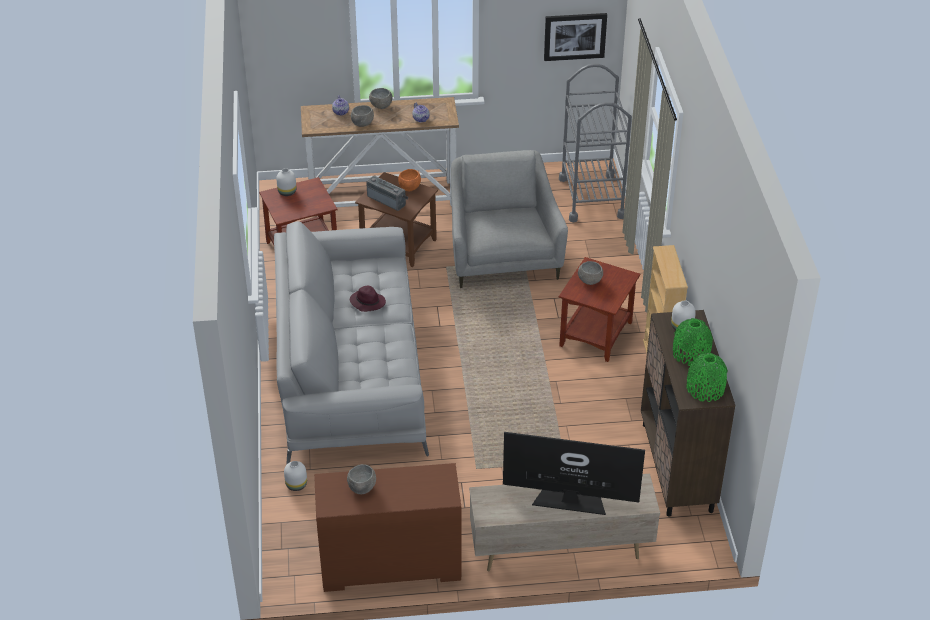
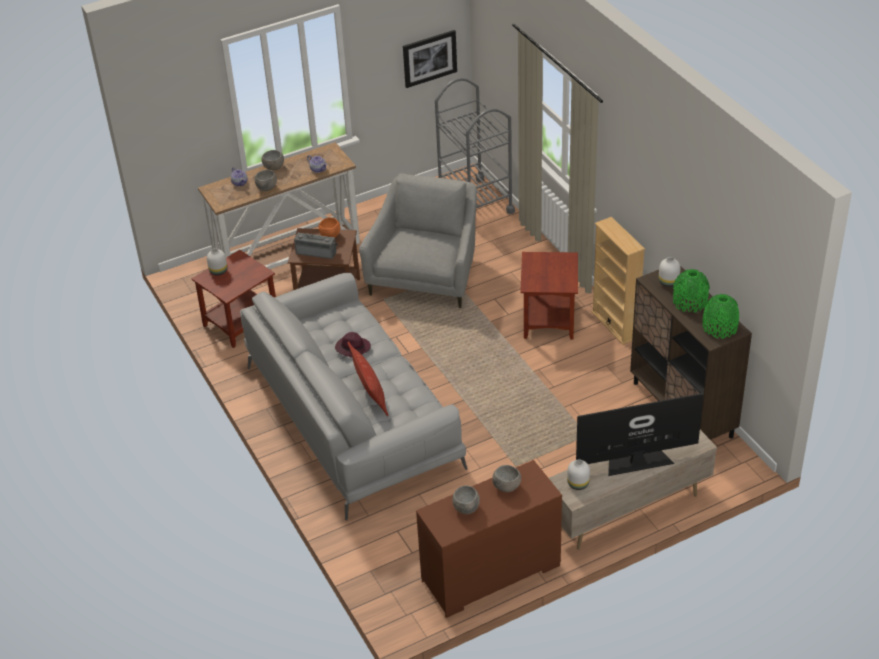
camera: 20 degrees left, 0 degrees up
(296, 485) = (364, 533): white vase -> white vase (578, 484)
(358, 350) = (370, 392): none -> pillow
(502, 254) = (426, 274): grey armchair -> grey armchair turned 45 degrees clockwise
(589, 281) = (539, 271): grey bowl -> grey bowl (506, 486)

